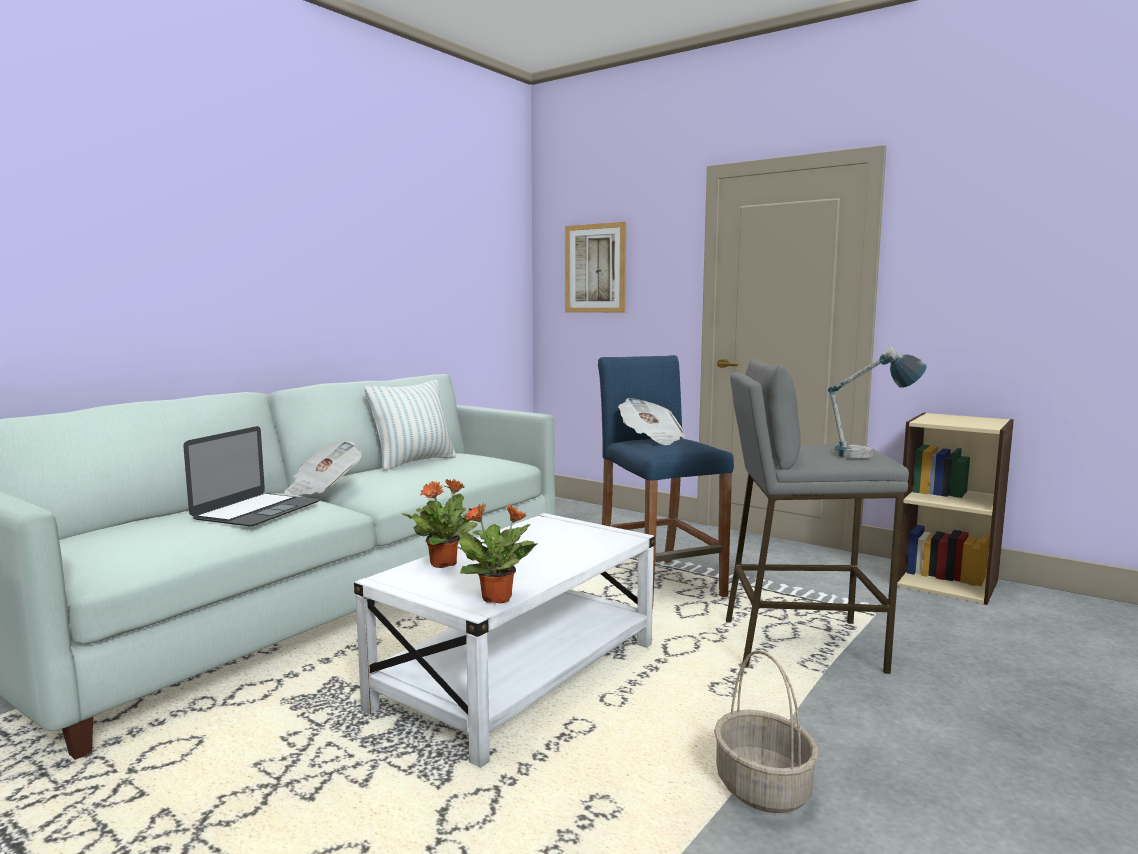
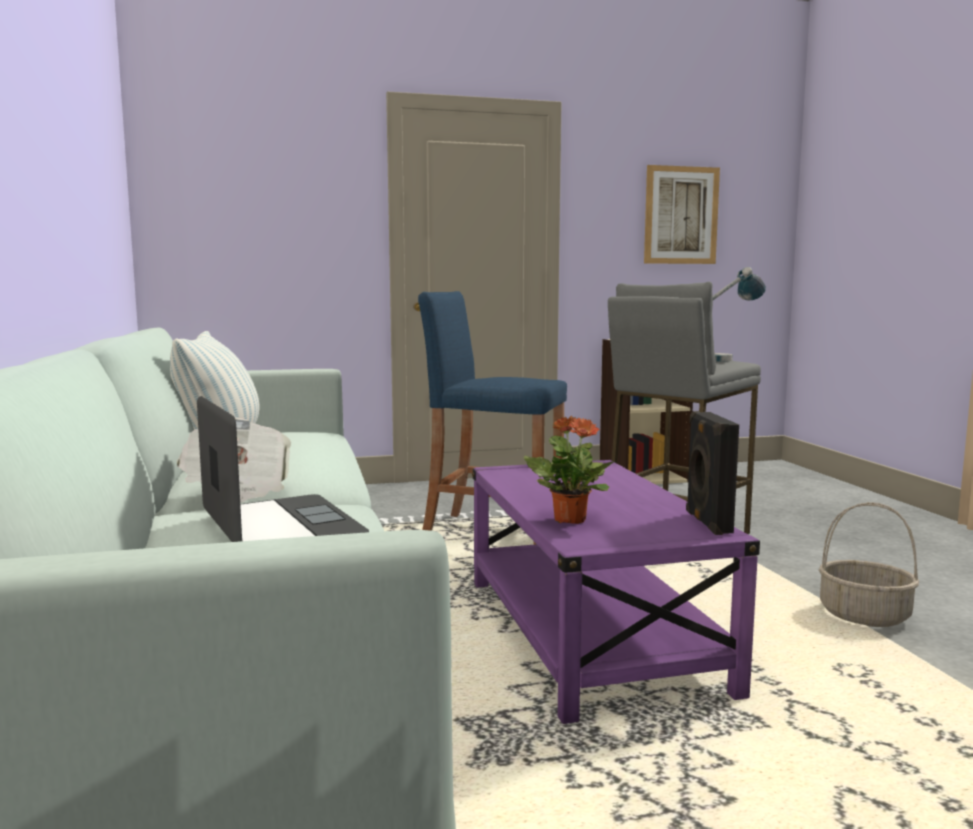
camera: 50 degrees left, 0 degrees up
(498, 598) = (706, 522): potted plant -> black speaker
(519, 675) = (589, 633): white coffee table -> purple coffee table
(595, 268) = (240, 196): picture -> picture (681, 215)
(651, 439) = (487, 378): newspaper -> none

